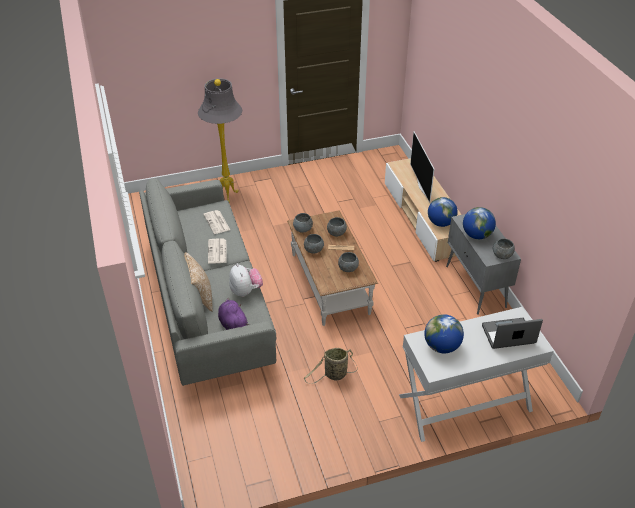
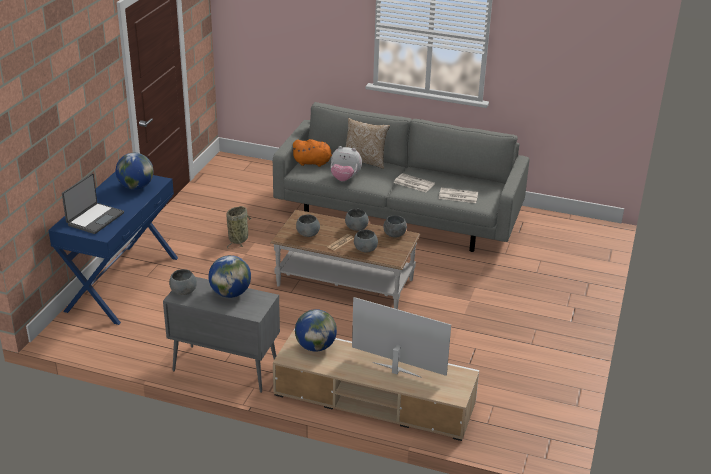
camera: 125 degrees right, 10 degrees down
(228, 197) = (557, 280): grey floor lamp -> none
(233, 325) = (314, 163): purple plush toy -> orange plush toy
(465, 403) = (122, 283): white console table -> blue console table

